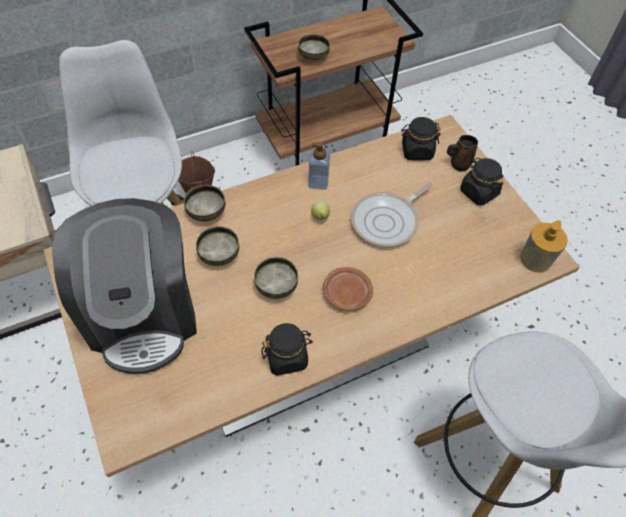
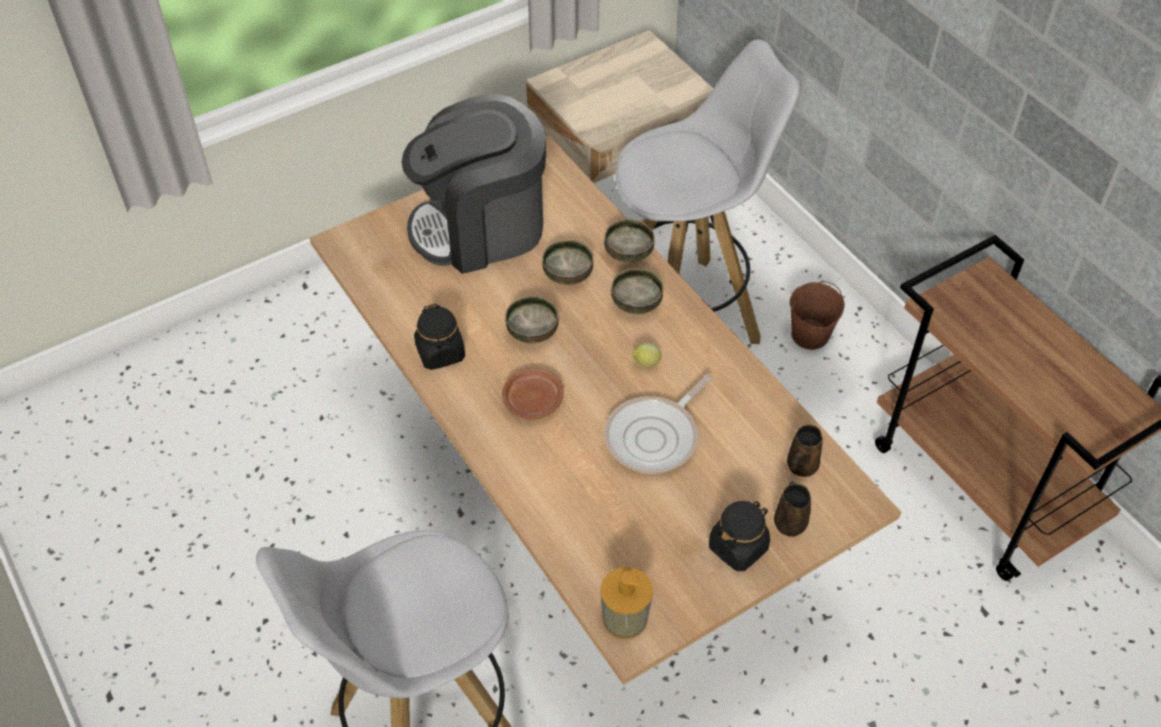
camera: 85 degrees right, 5 degrees down
(313, 57) = (985, 335): bowl -> bowl (635, 303)
(318, 182) = (706, 356): soap dispenser -> none
(388, 221) = (656, 437): frying pan -> frying pan turned 90 degrees counterclockwise
(416, 151) = (801, 466): black jar -> brown mug

